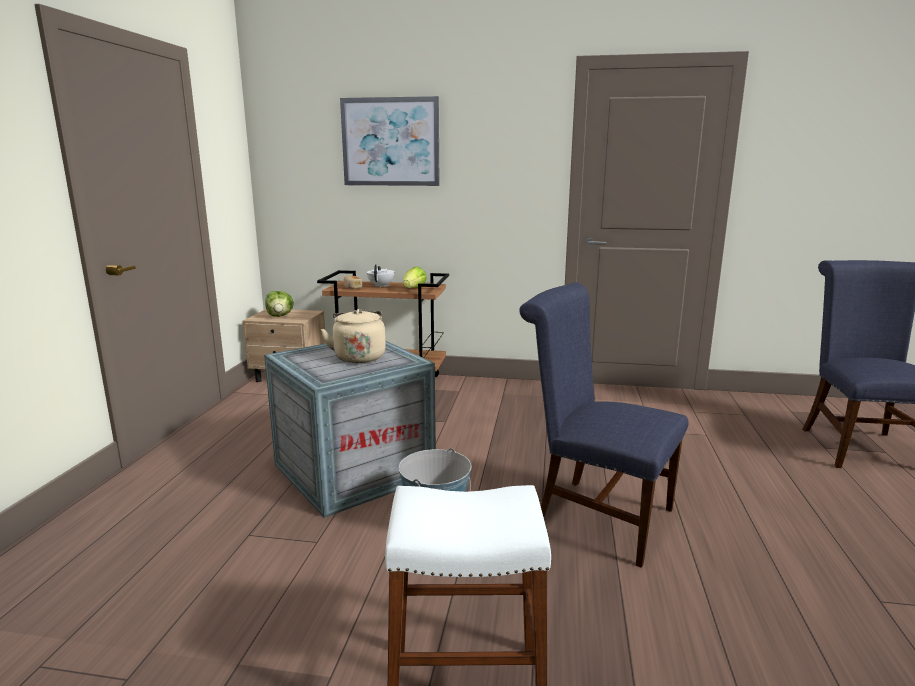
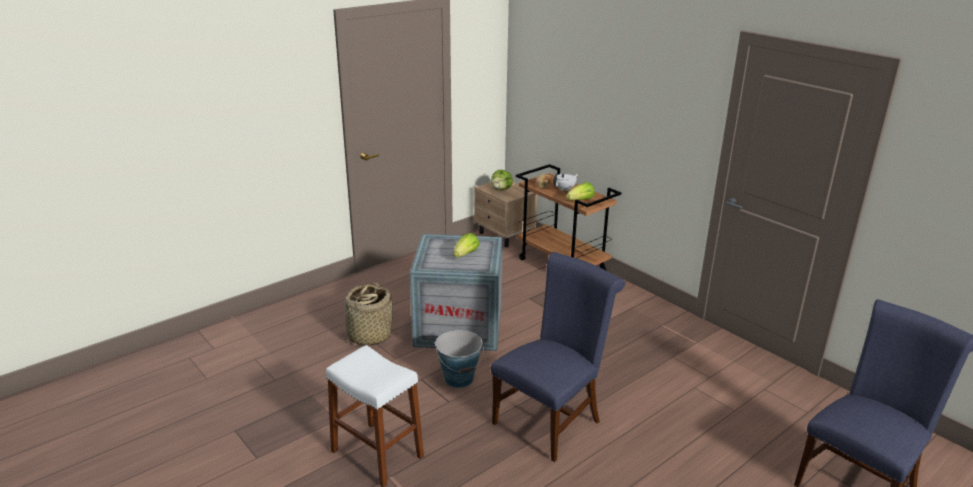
camera: 40 degrees right, 10 degrees up
(240, 532) = (369, 336): none -> basket
(359, 356) = (466, 254): beige kettle -> lettuce
(390, 142) = (594, 72): picture -> none
(595, 516) = (551, 419): blue chair -> blue chair turned 60 degrees clockwise

